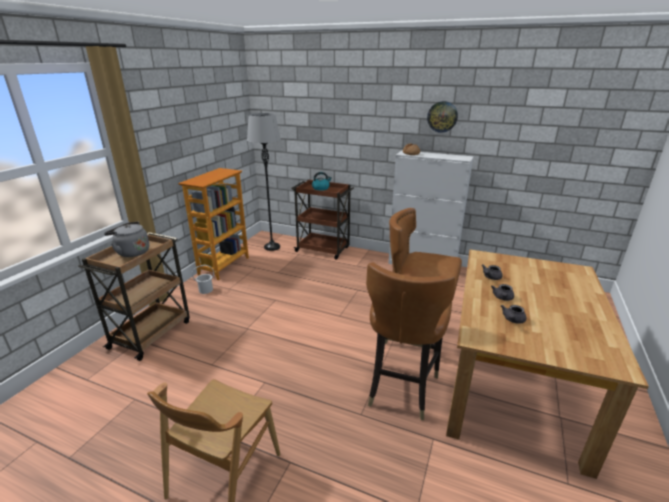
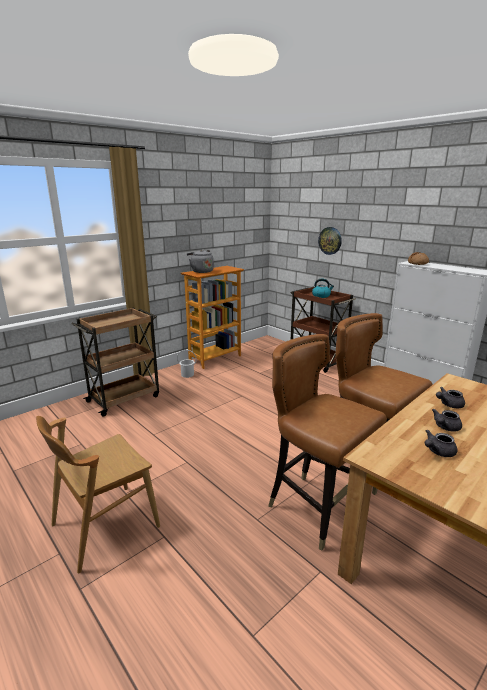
camera: 25 degrees right, 5 degrees down
(131, 252) = (116, 321): grey kettle -> grey kettle (201, 271)
(272, 247) = (268, 350): grey floor lamp -> none
(401, 388) = (316, 509): brown chair -> brown chair turned 90 degrees clockwise
(442, 116) = (461, 223): wall clock -> wall clock (330, 240)

